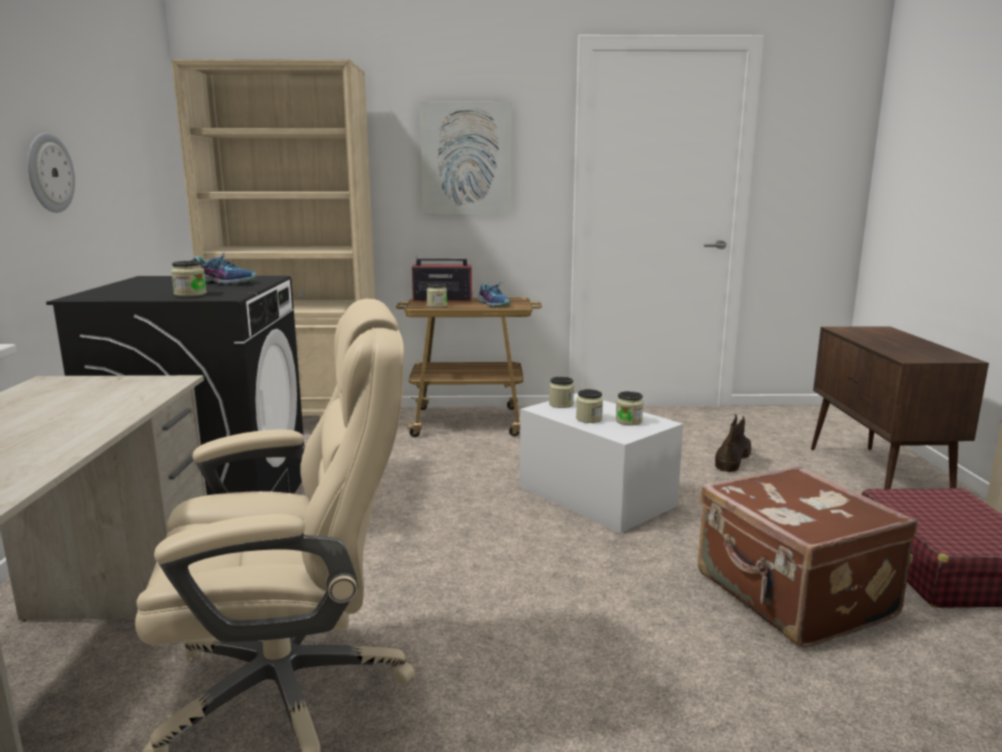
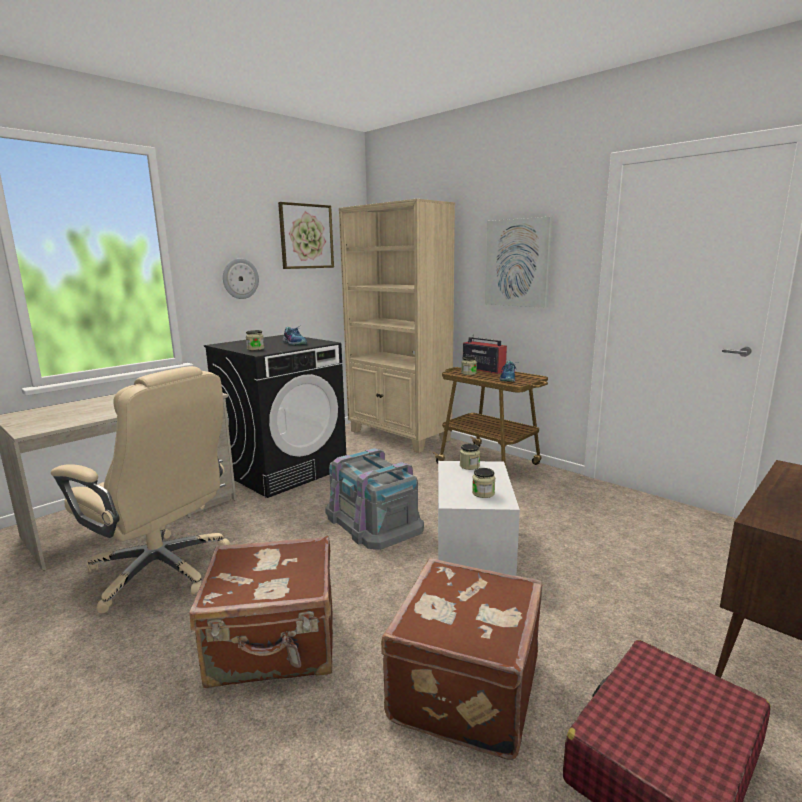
camera: 45 degrees right, 0 degrees up
(118, 103) = (306, 236): none -> picture
(456, 514) = (372, 520): none -> grey storage box
(589, 419) = (461, 482): jar -> none
(604, 666) = (275, 645): none -> brown suitcase
(733, 458) = (646, 566): brown boot -> none

